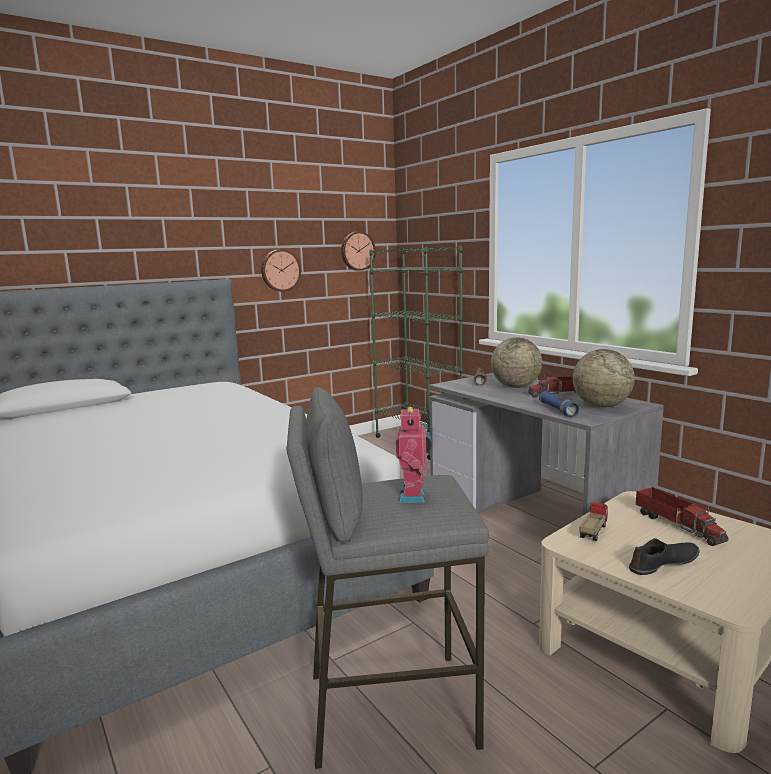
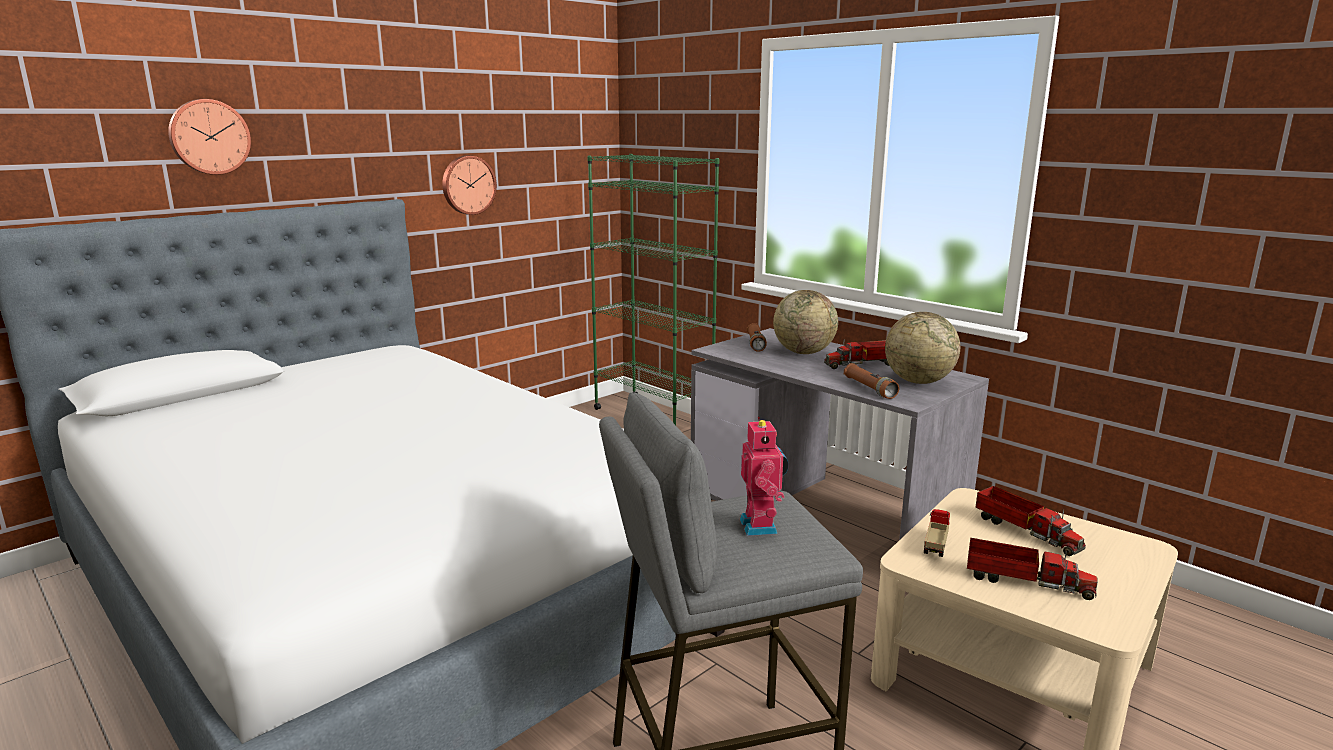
camera: 10 degrees left, 5 degrees up
(357, 251) = (569, 156): wall clock -> wall clock (209, 137)
(558, 410) = (869, 389): blue flashlight -> brown flashlight
(664, 564) = (1024, 581): black shoe -> toy truck

